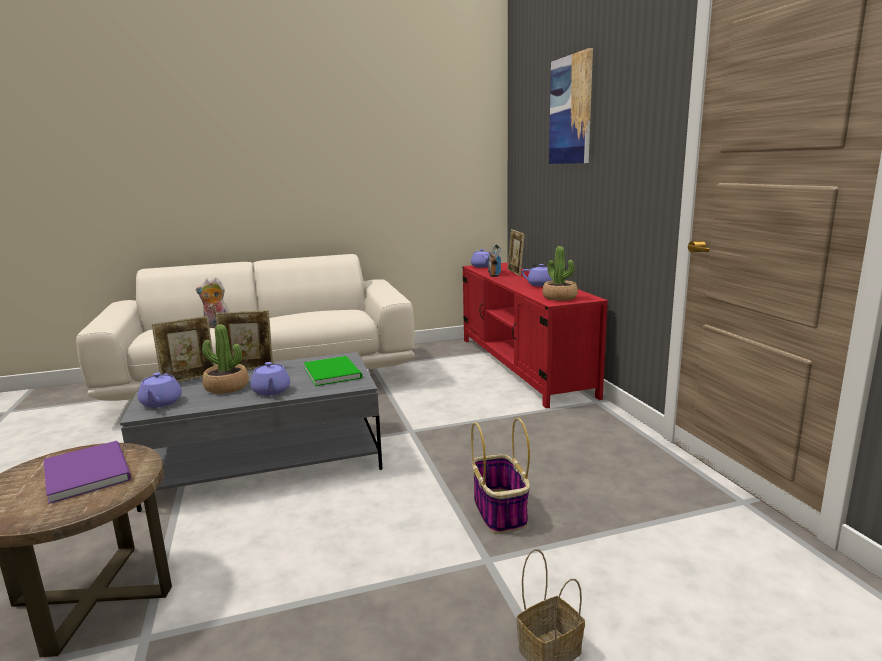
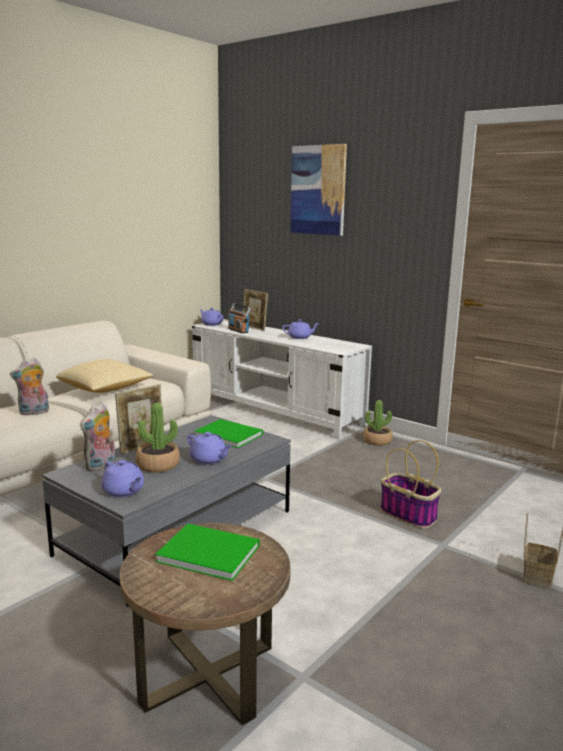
camera: 35 degrees left, 0 degrees up
(89, 471) = (207, 552): purple book -> green book
(189, 379) = (101, 466): picture frame -> plush toy
(303, 316) = (105, 389): none -> pillow
(523, 366) = (275, 410): red tv stand -> white tv stand
(559, 297) = (336, 347): potted plant -> potted plant (377, 441)

